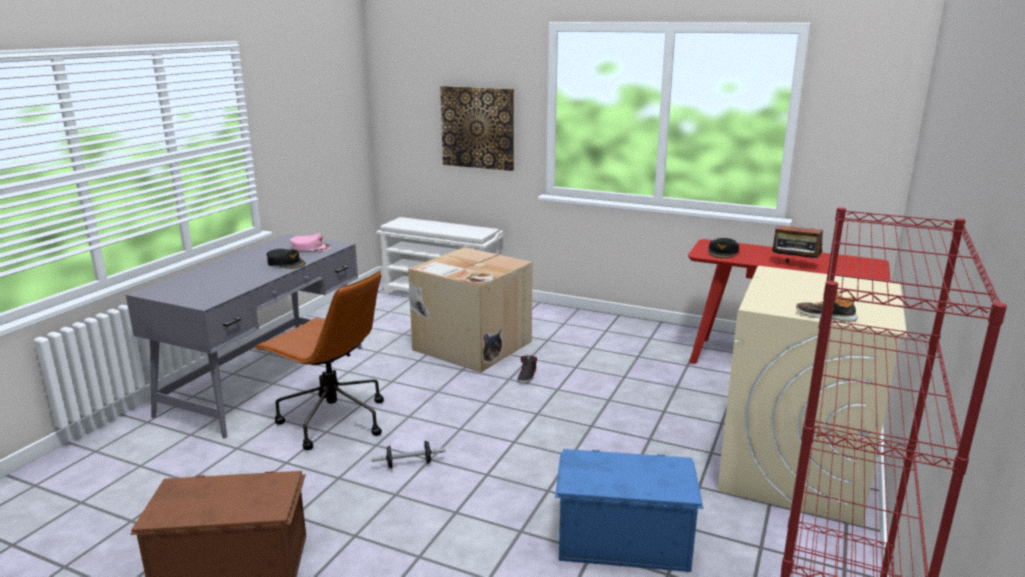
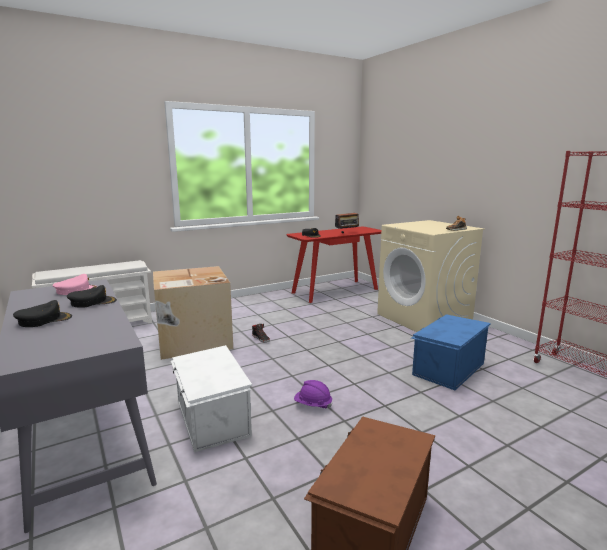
camera: 55 degrees left, 5 degrees down
(232, 267) = (44, 320): none -> black cap
(332, 420) = (211, 419): brown office chair -> white storage box
(409, 464) = (313, 405): dumbbell -> purple hard hat
(478, 127) = (110, 183): picture -> none

